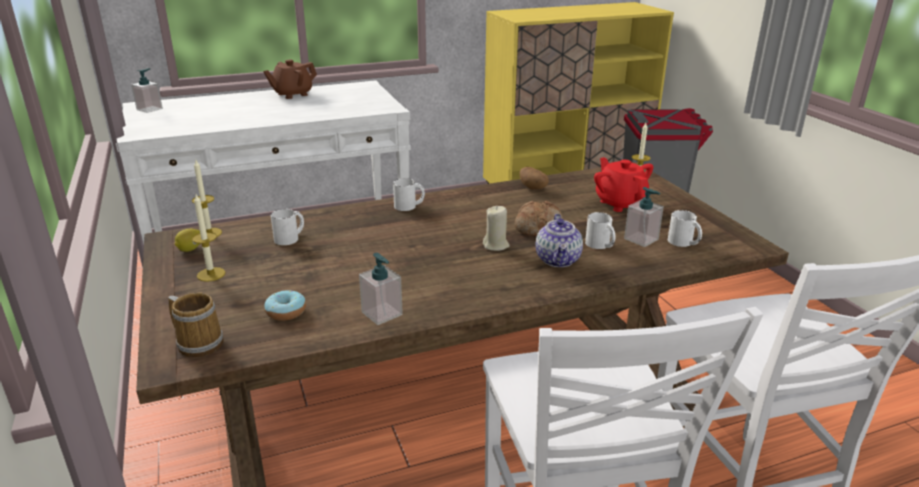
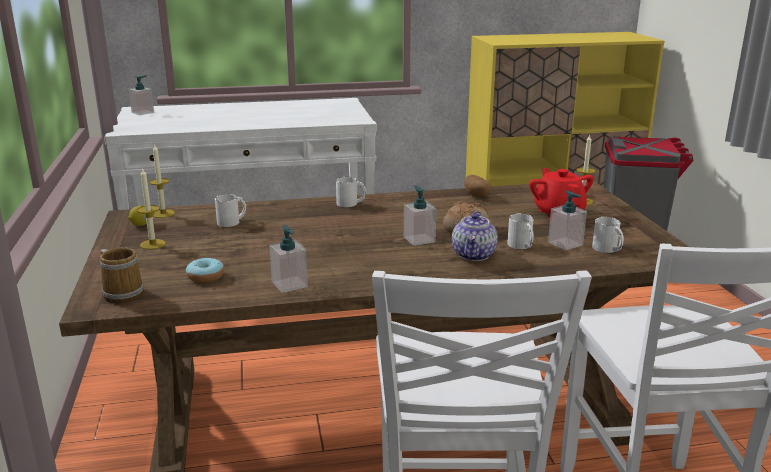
camera: 10 degrees right, 5 degrees down
(292, 94) = (274, 106): brown teapot -> none
(496, 245) = (419, 239): beige candle -> soap dispenser

